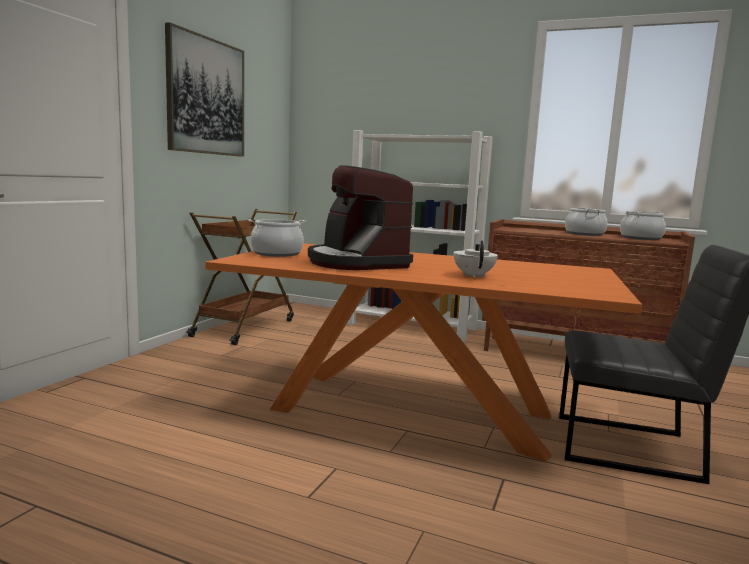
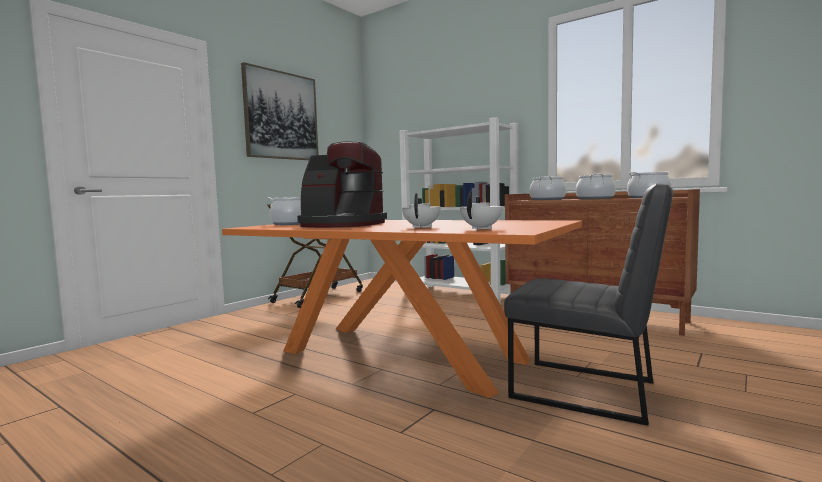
camera: 15 degrees right, 5 degrees down
(356, 263) = (341, 225): coffee machine -> coffee machine turned 60 degrees counterclockwise
(532, 230) = (547, 199): none -> cooking pot
(553, 284) = (482, 228): none -> white teapot

